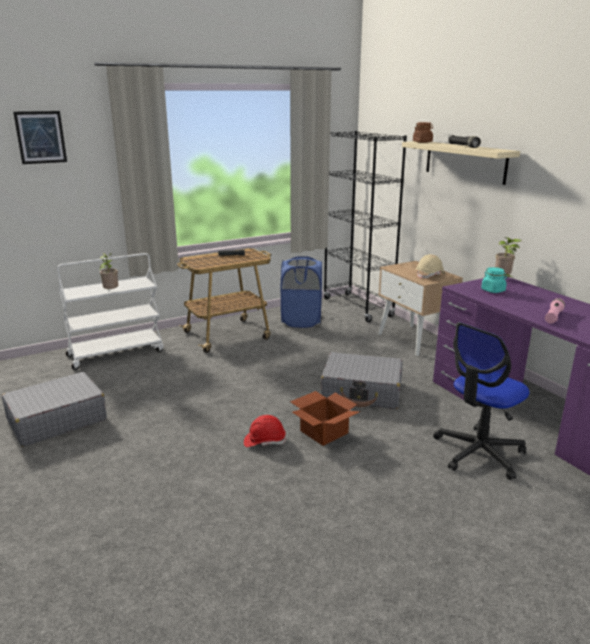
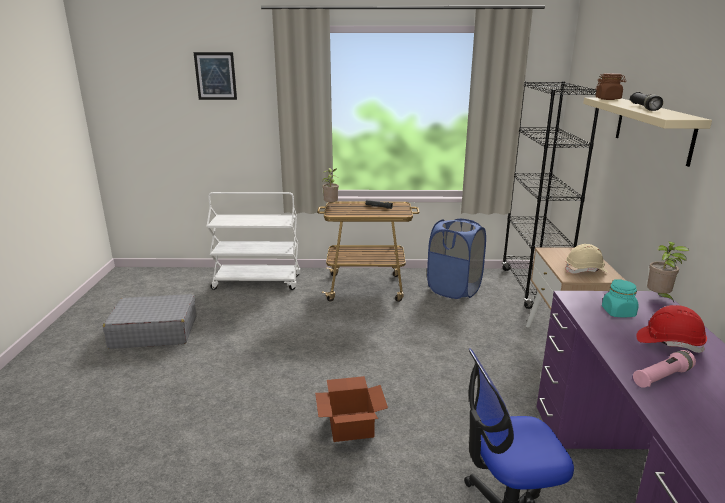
camera: 30 degrees right, 0 degrees up
(111, 292) = (249, 225): potted plant -> potted plant (331, 205)
(264, 441) = (285, 414): red hard hat -> red hard hat (669, 343)
(362, 391) = (438, 391): grey suitcase -> none

